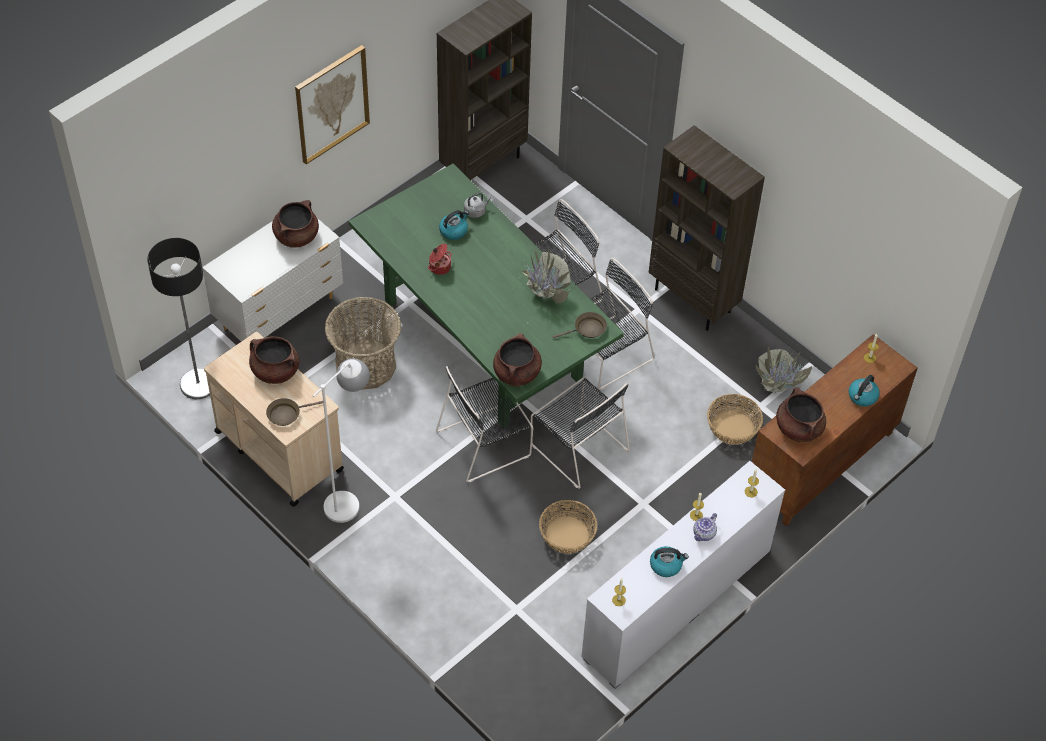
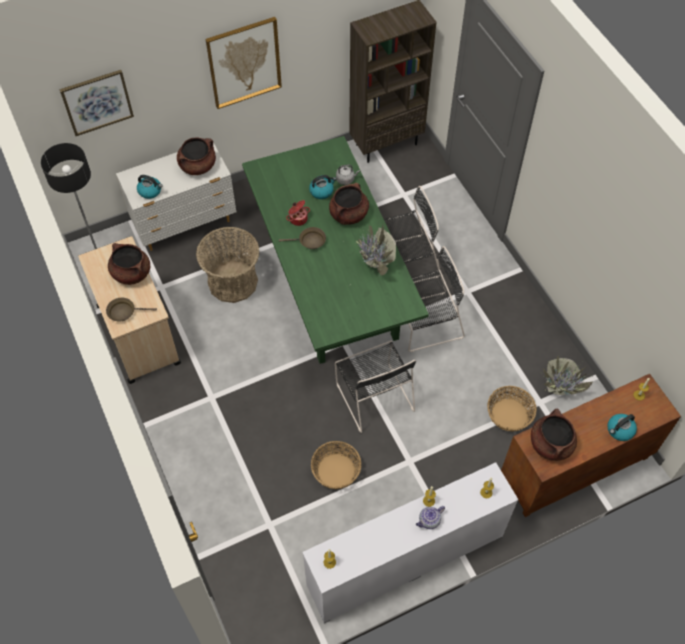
camera: 20 degrees right, 5 degrees up
(188, 184) = (97, 102): none -> picture
(350, 498) = (176, 389): white floor lamp -> none
(486, 442) = (301, 371): black chair -> none
(517, 373) = (324, 326): brown cooking pot -> brown cooking pot (348, 215)
(587, 329) = (398, 303): brown frying pan -> brown frying pan (309, 241)
(666, 565) = (384, 541): kettle -> kettle (150, 191)
(693, 300) = (515, 295): brown bookcase -> none

